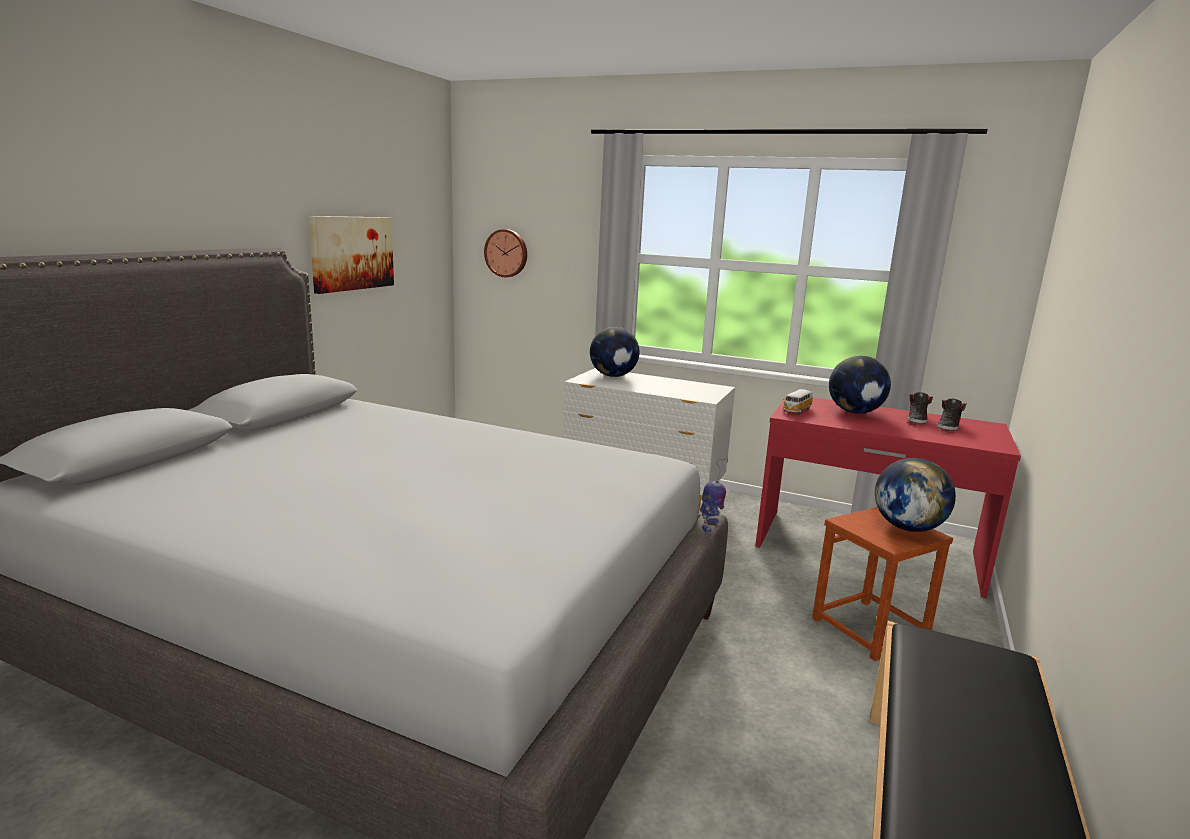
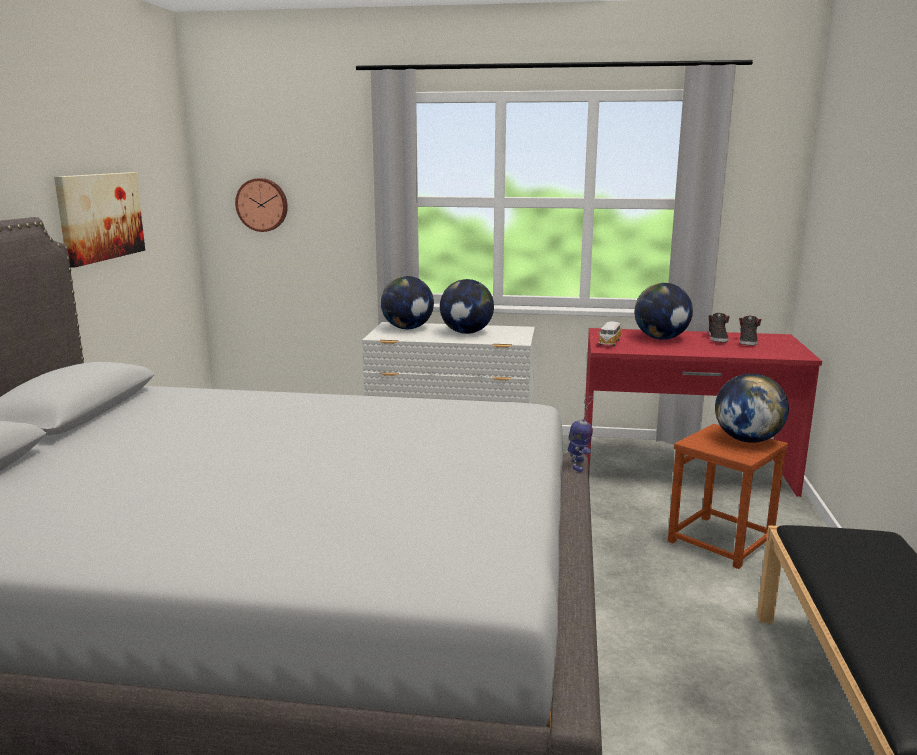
camera: 15 degrees left, 0 degrees up
(664, 385) = (466, 333): none -> globe

